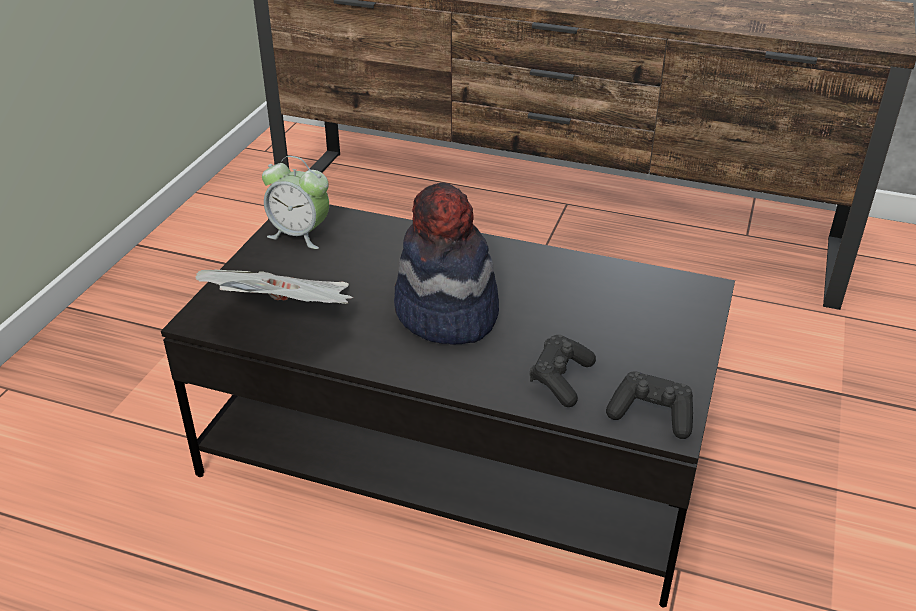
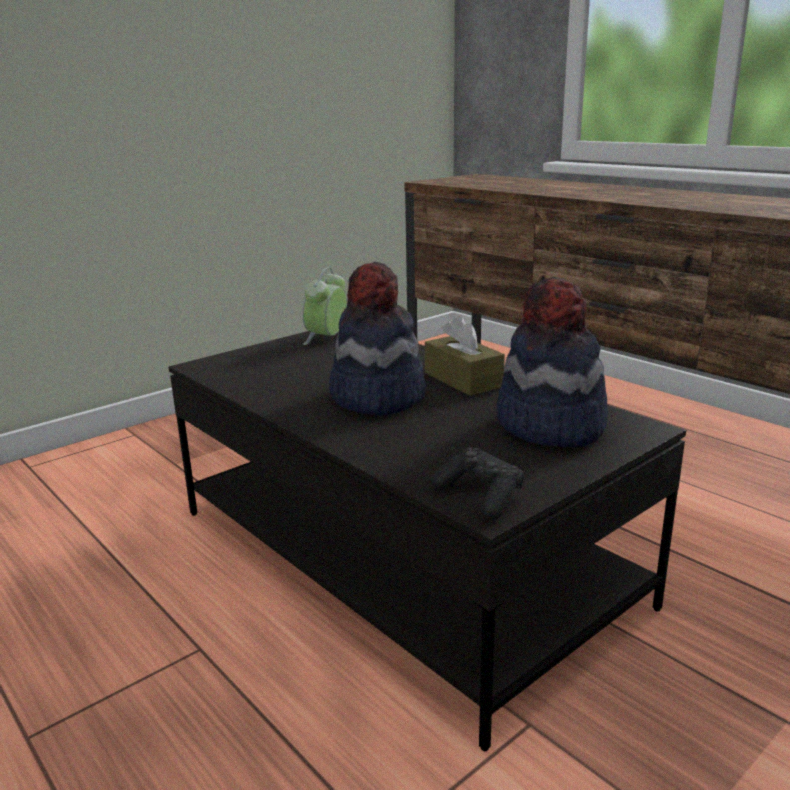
camera: 30 degrees right, 15 degrees down
(287, 318) = (257, 376): newspaper -> none
(300, 235) = (326, 339): alarm clock -> alarm clock turned 60 degrees clockwise
(503, 265) = (463, 380): none -> brown tissue box
(560, 380) = (422, 454): black game controller -> none
(631, 308) = (549, 425): none -> hat

